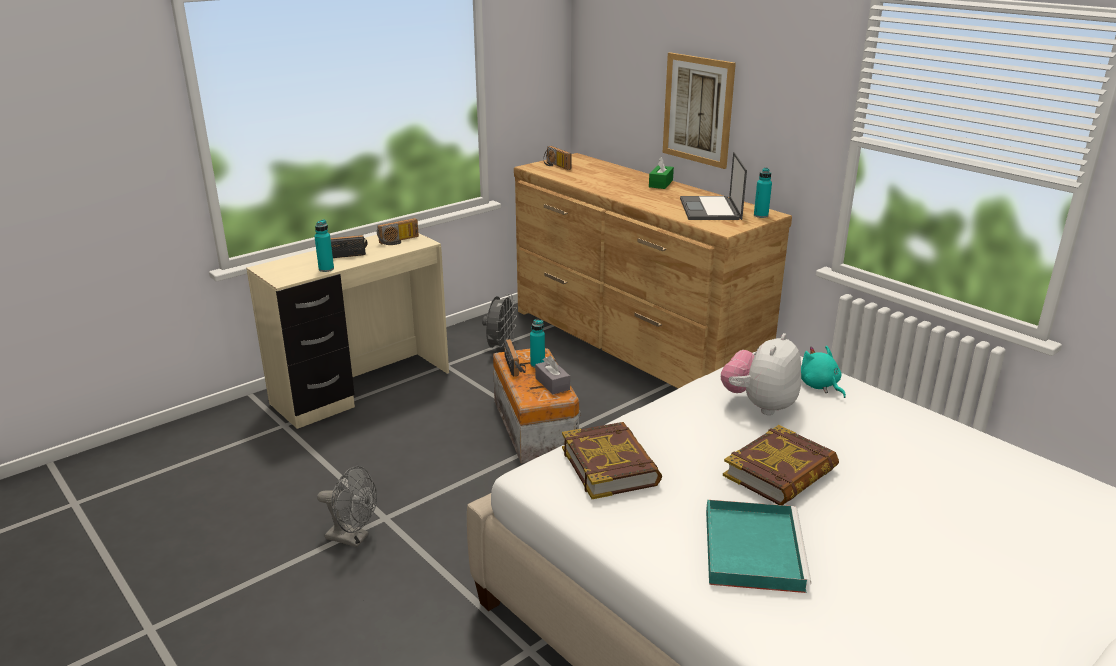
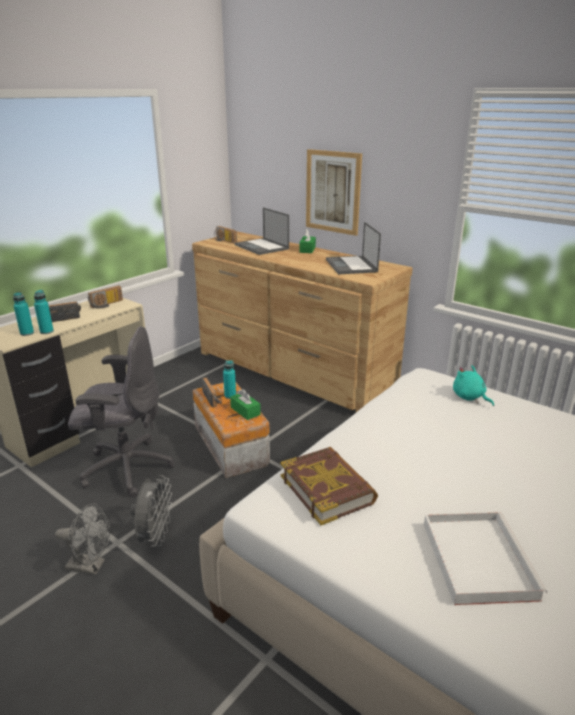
camera: 10 degrees left, 0 degrees up
(405, 440) = (126, 468): none -> grey office chair
(500, 348) = (192, 383): grey fan -> grey fan (155, 536)
(552, 384) = (245, 411): grey tissue box -> green tissue box
(602, 177) = (262, 247): none -> laptop
(752, 547) = (476, 558): turquoise tray -> white tray
(759, 405) = (430, 418): plush toy -> none
(761, 215) = (390, 268): turquoise bottle -> turquoise bottle (27, 333)
(780, 473) = (471, 479): book -> none

